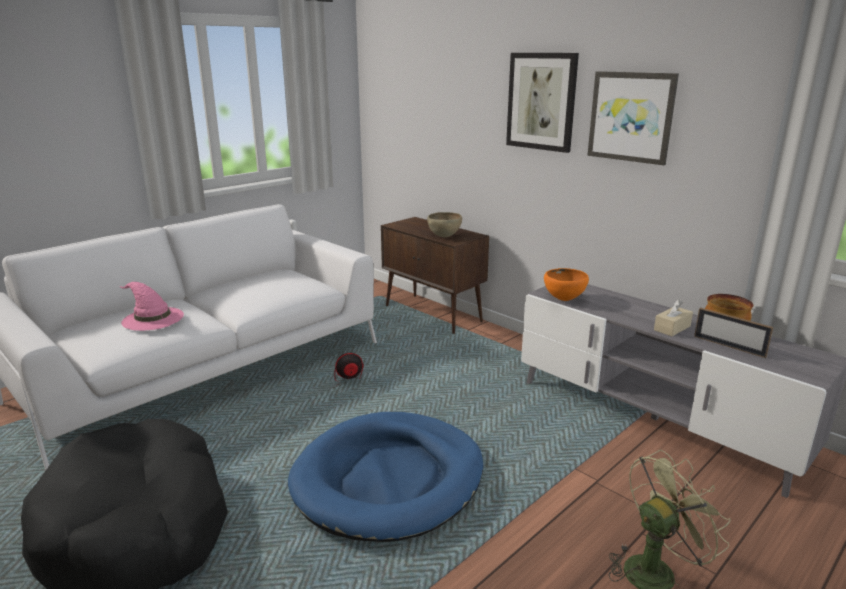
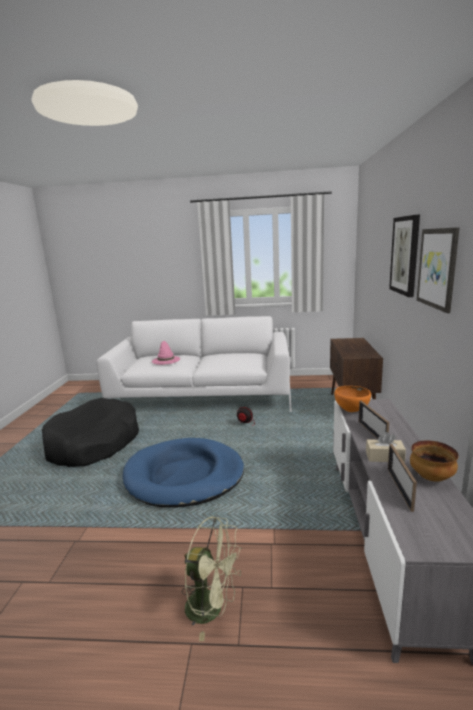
camera: 50 degrees right, 5 degrees down
(444, 236) = (351, 352): brown bowl -> none
(622, 312) = (372, 433): none -> picture frame

